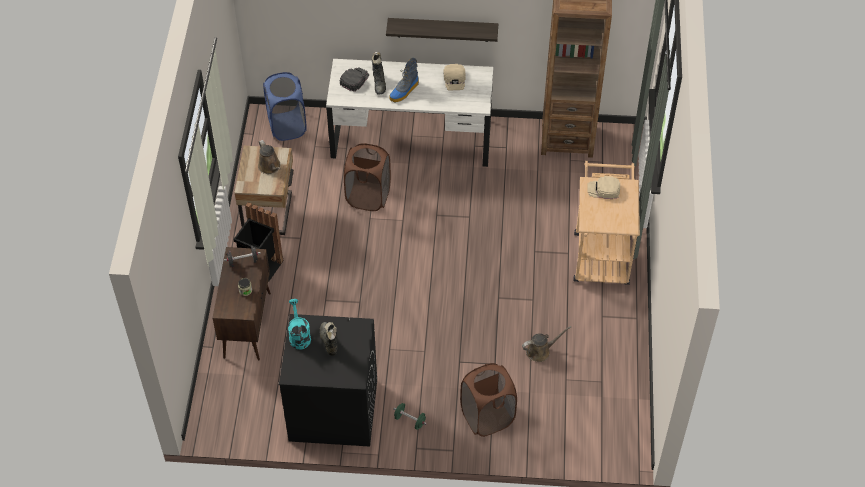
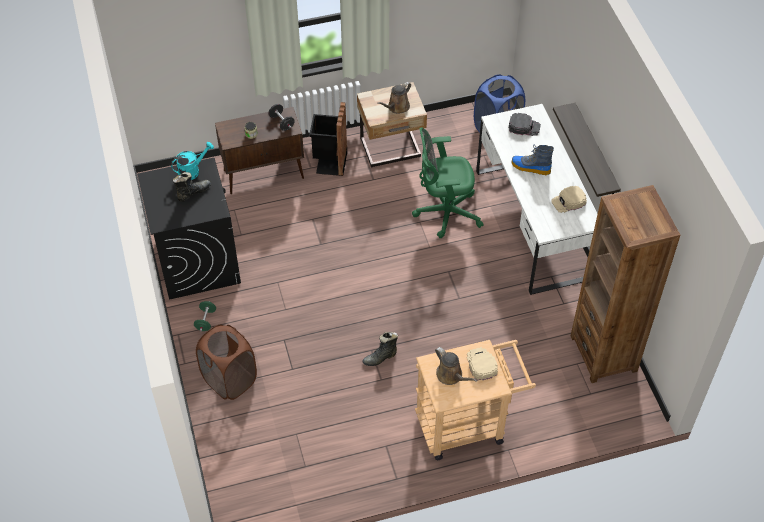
camera: 70 degrees right, 0 degrees up
(368, 196) = (444, 213): brown laundry basket -> green office chair
(379, 83) = (530, 146): black boot -> black boot (380, 358)
(540, 351) = (321, 403): brown watering can -> brown watering can (451, 375)

